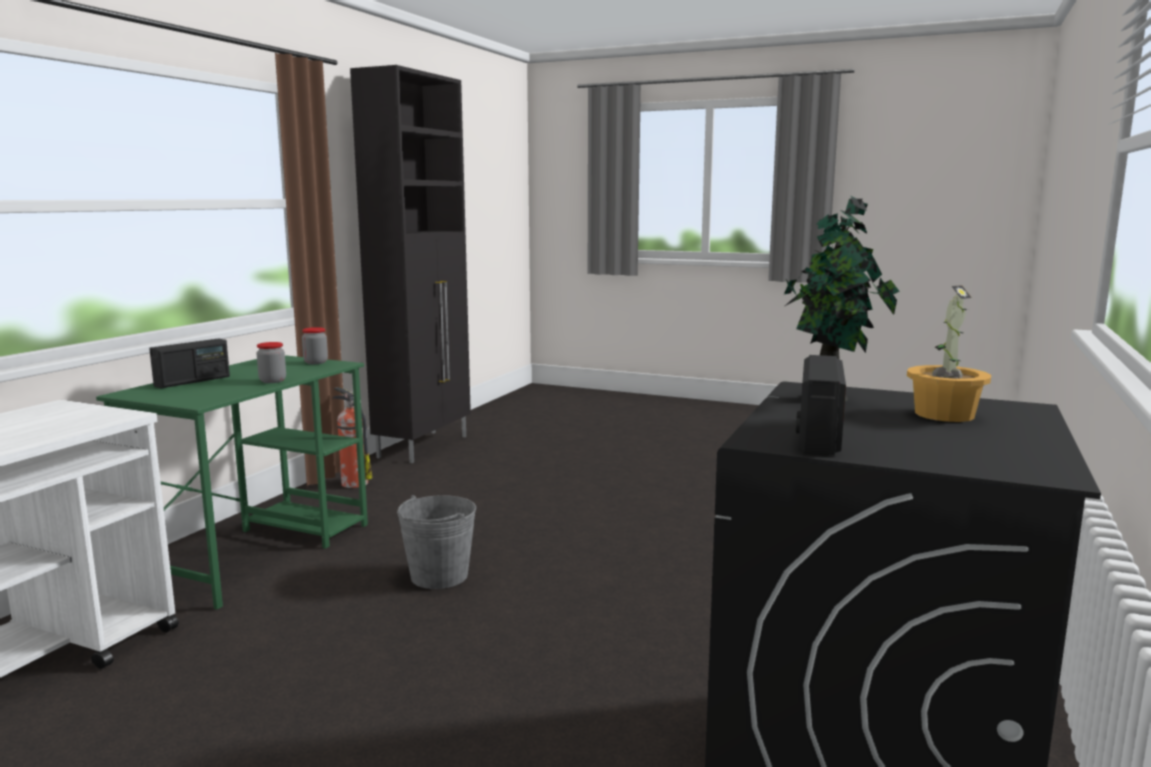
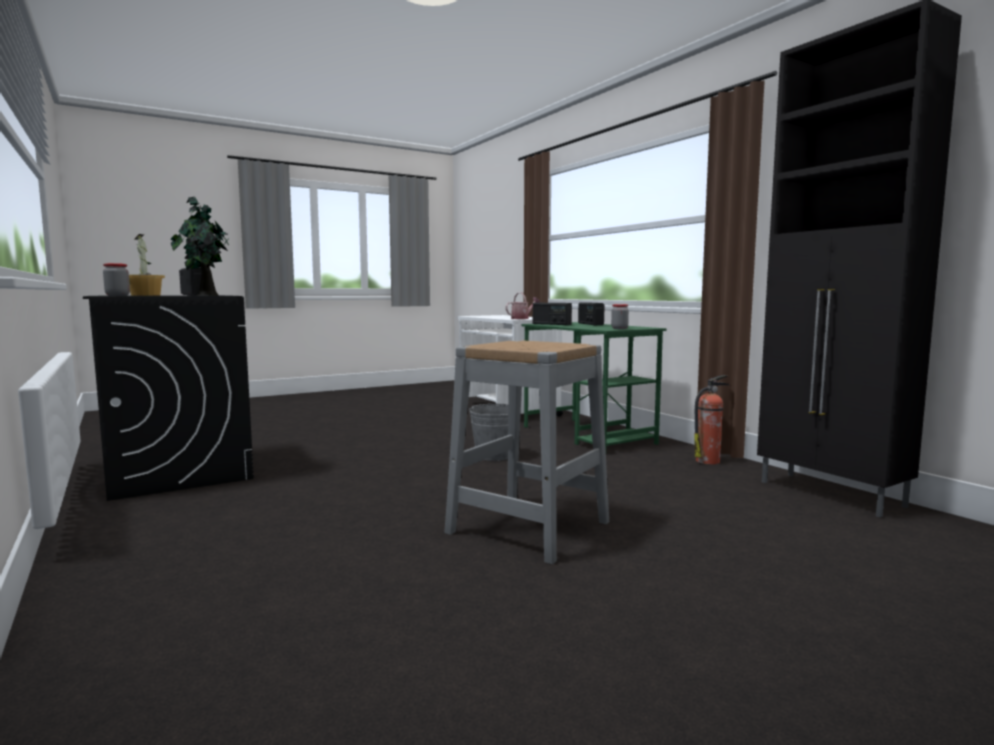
camera: 125 degrees right, 5 degrees down
(80, 417) = (522, 318): none -> watering can
(214, 394) = (551, 324): none -> radio
(272, 381) = (570, 326): jar -> jar (117, 295)
(637, 506) = (528, 527): none -> grey stool

